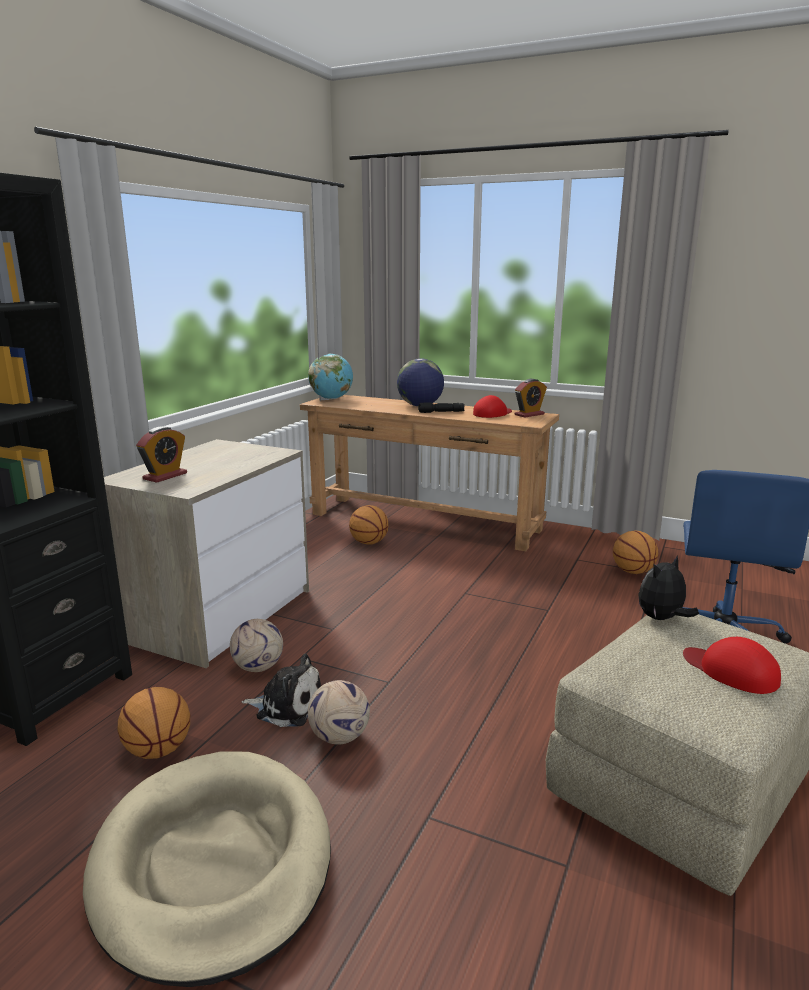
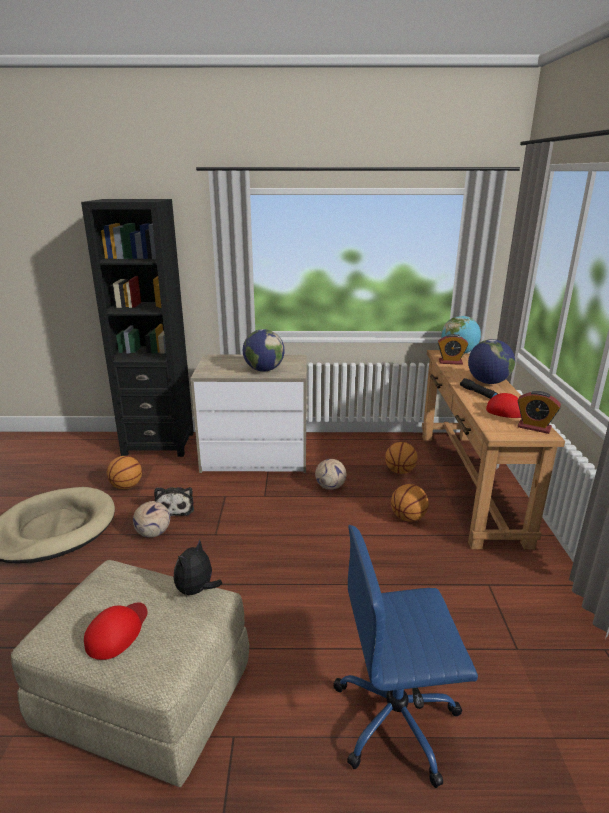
camera: 65 degrees right, 5 degrees up
(165, 476) = (223, 364): alarm clock -> alarm clock (450, 362)
(236, 461) = (264, 370): none -> globe
(258, 667) = (208, 486): football -> football (331, 487)
(633, 572) = (501, 630): basketball -> basketball (408, 518)
(662, 619) = (196, 591): plush toy -> plush toy turned 90 degrees counterclockwise

